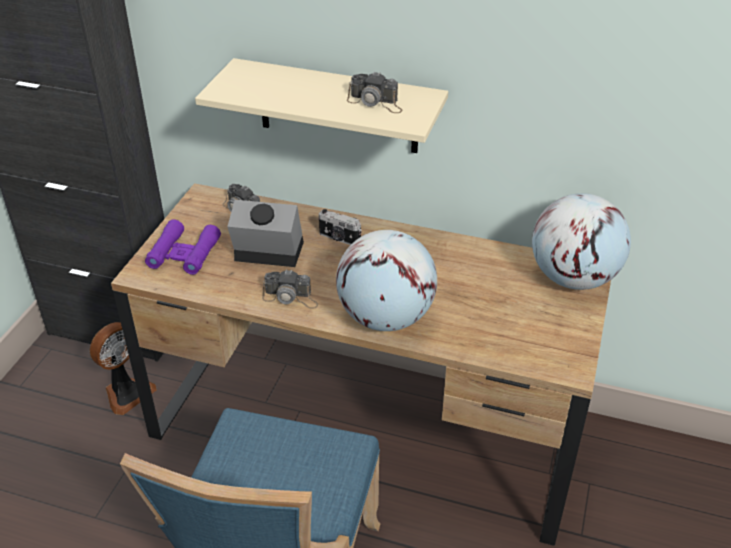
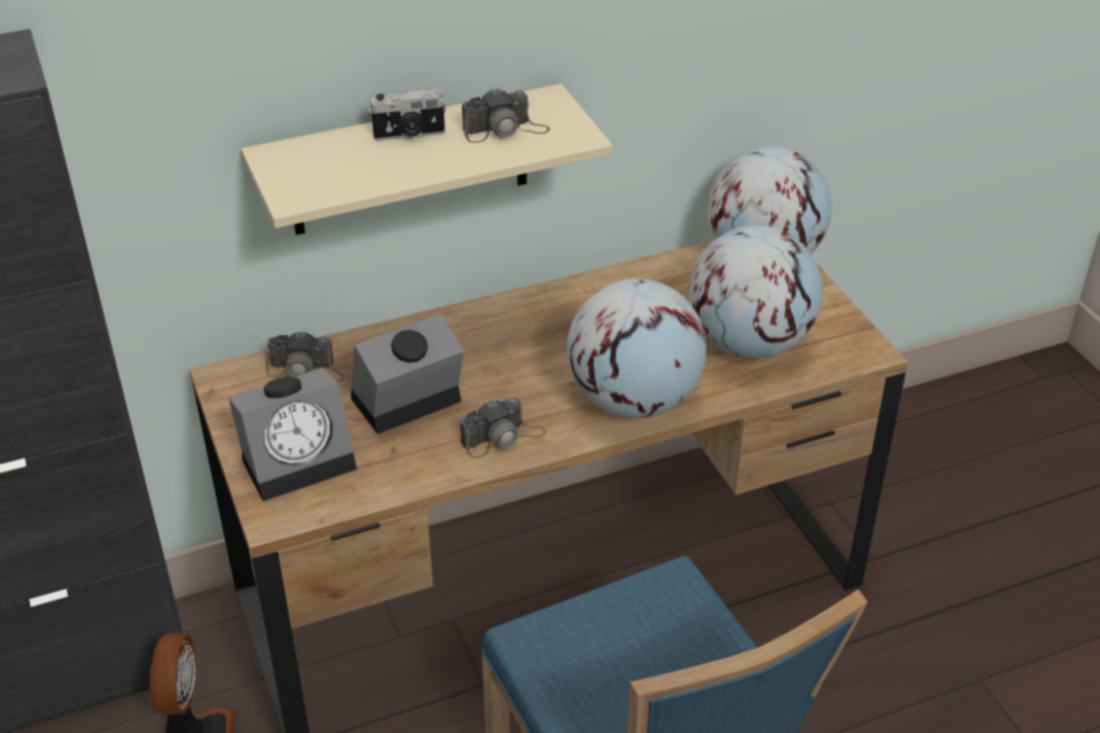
camera: 40 degrees left, 0 degrees up
(184, 254) = (300, 460): purple binoculars -> alarm clock
(339, 239) = (470, 342): camera -> camera (409, 135)
(497, 323) = (748, 343): none -> globe

